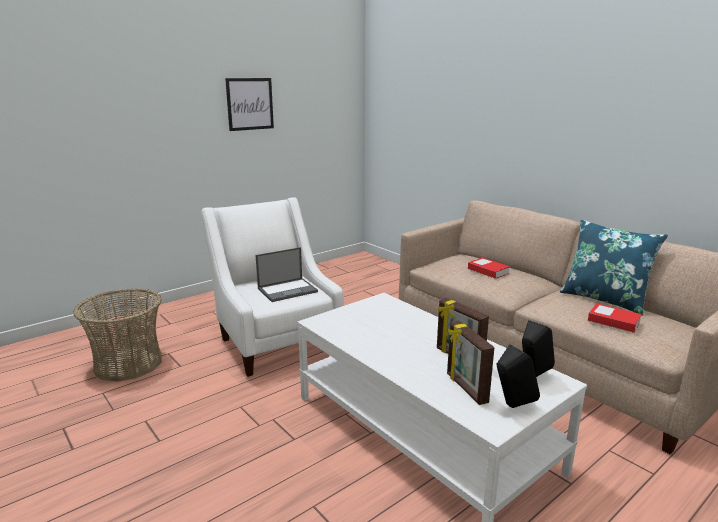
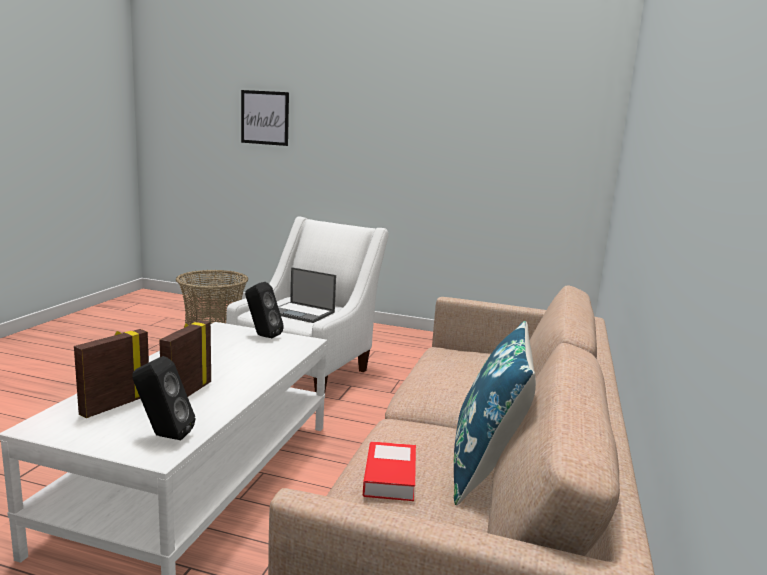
camera: 55 degrees right, 5 degrees down
(250, 104) = (441, 132): picture -> picture (265, 118)
(488, 271) = (463, 374): book -> none
(512, 406) = (84, 432): black speaker -> black speaker (262, 336)

